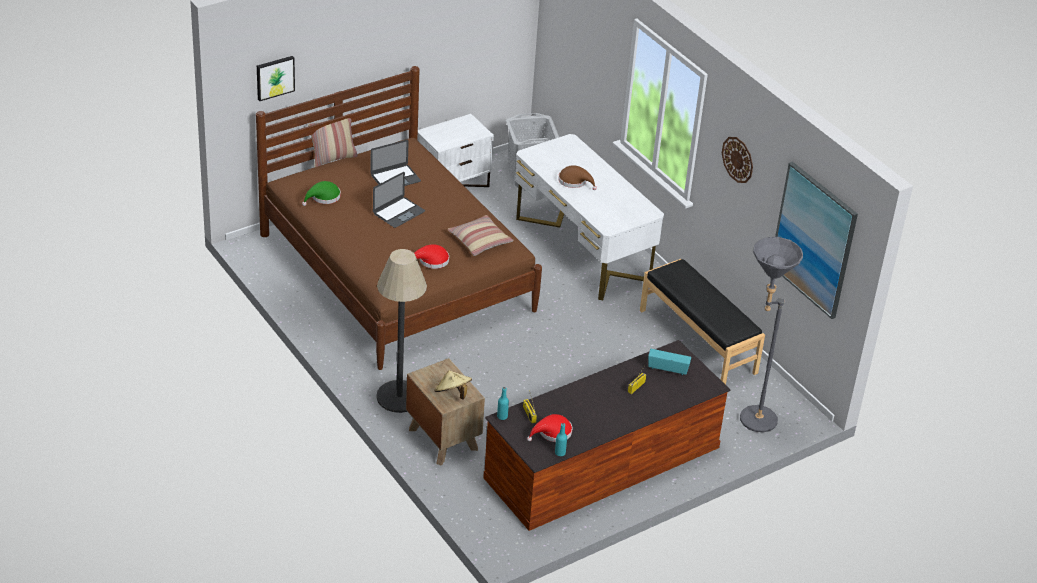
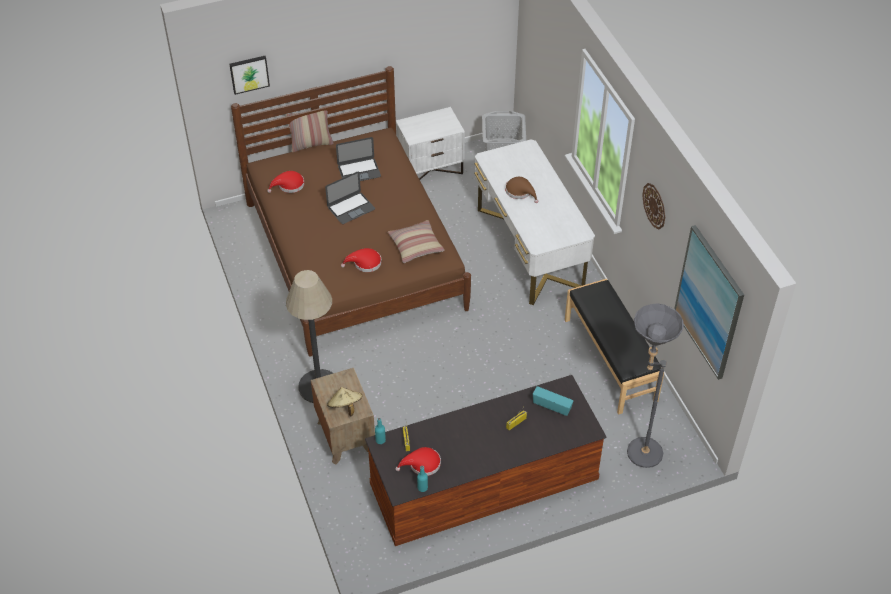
camera: 15 degrees right, 10 degrees up
(323, 197) = (289, 185): green hat -> red hat

